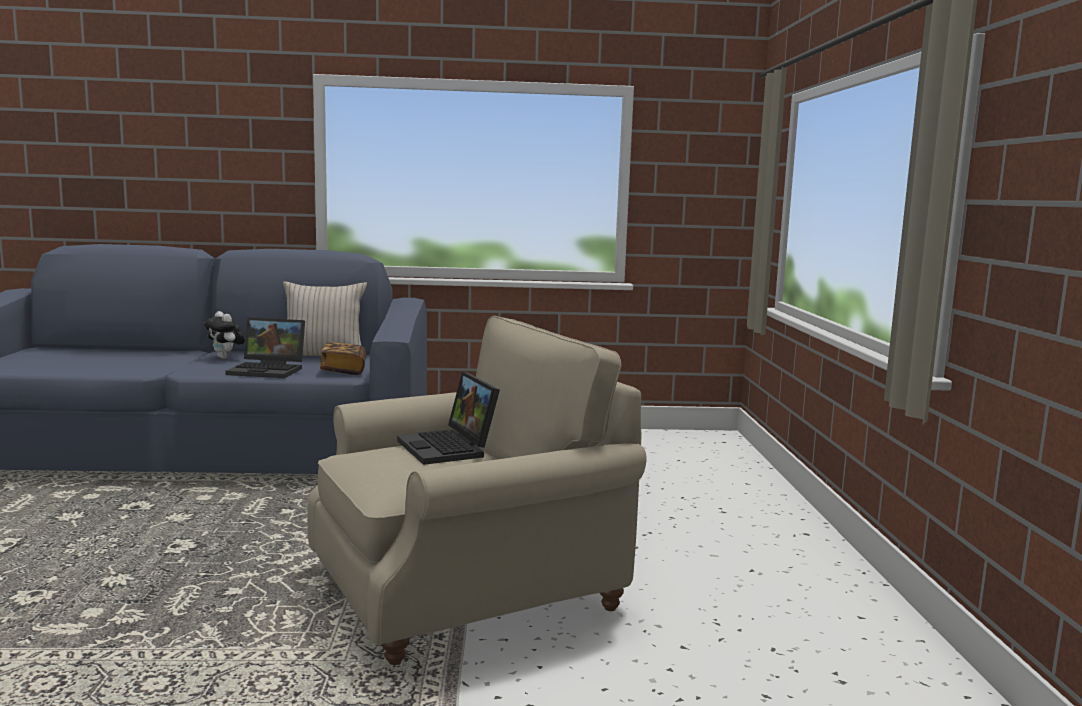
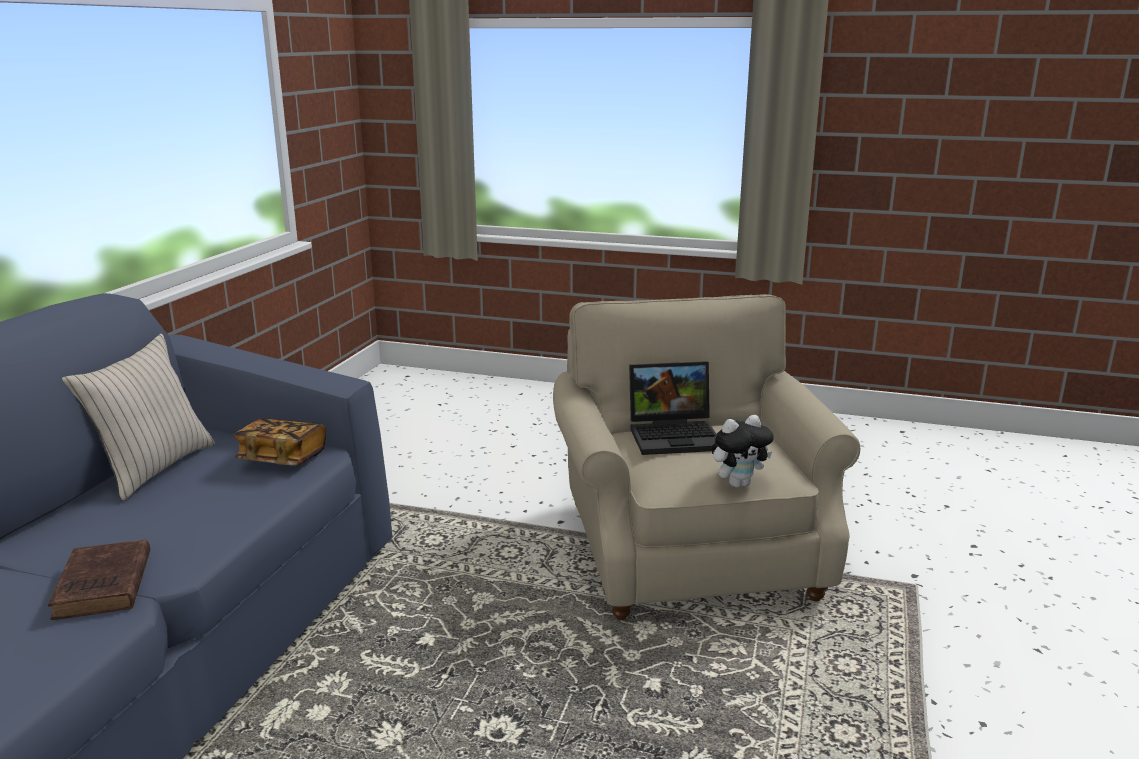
camera: 70 degrees left, 10 degrees up
(176, 367) = (103, 587): none -> brown book
(226, 358) = (71, 542): plush toy -> plush toy (738, 483)
(269, 370) = (221, 508): laptop -> none

